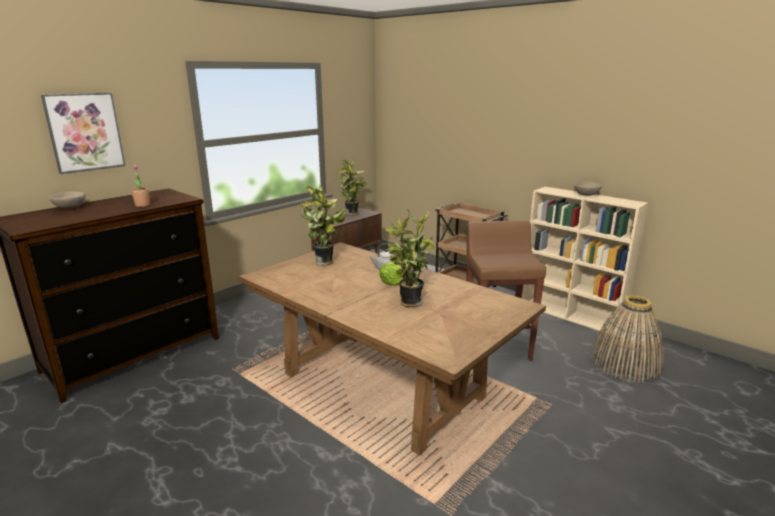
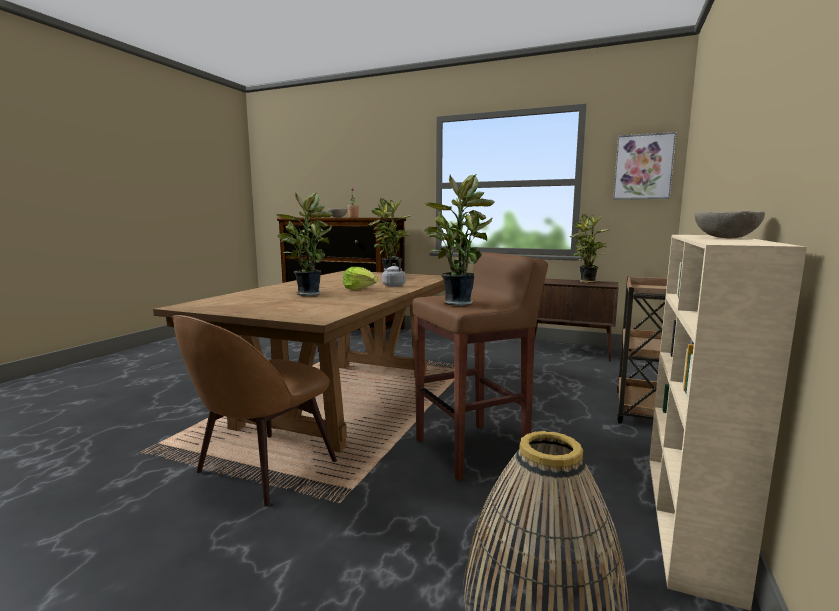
camera: 70 degrees right, 10 degrees down
(85, 132) = (363, 171): picture -> picture (643, 167)
(501, 435) = (263, 469): none -> brown chair
(514, 261) = (457, 303): none -> potted plant

